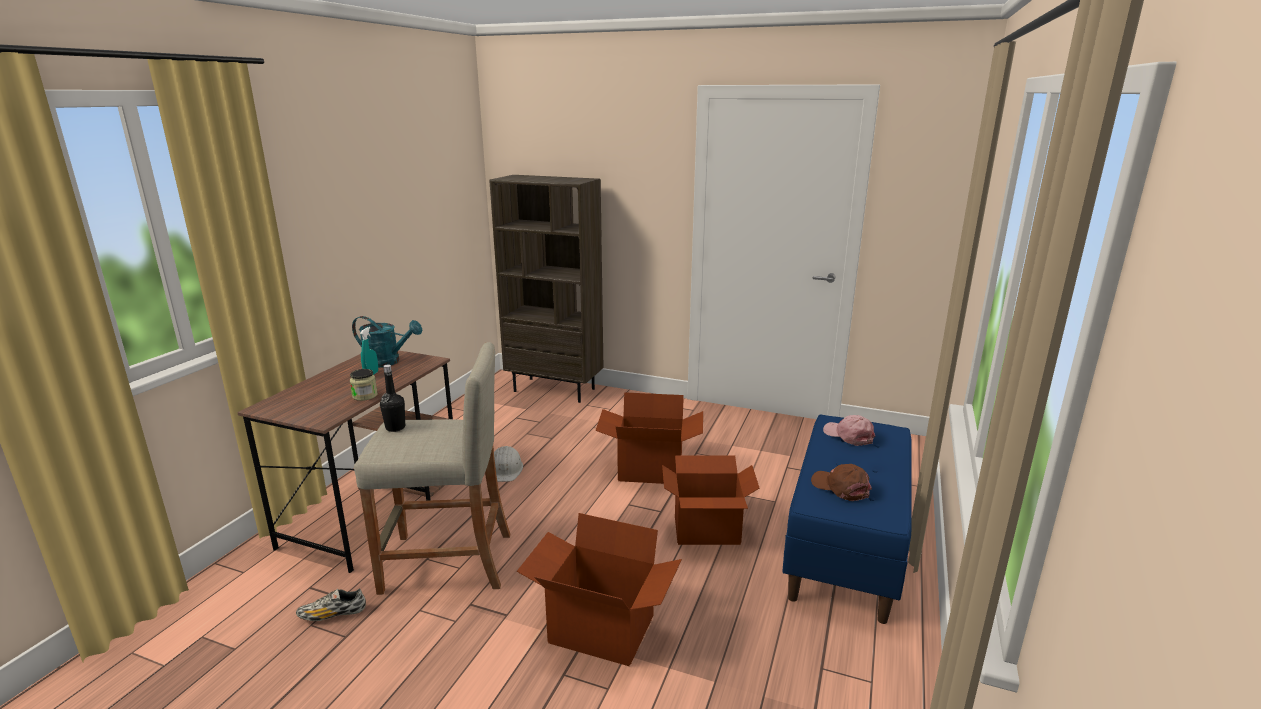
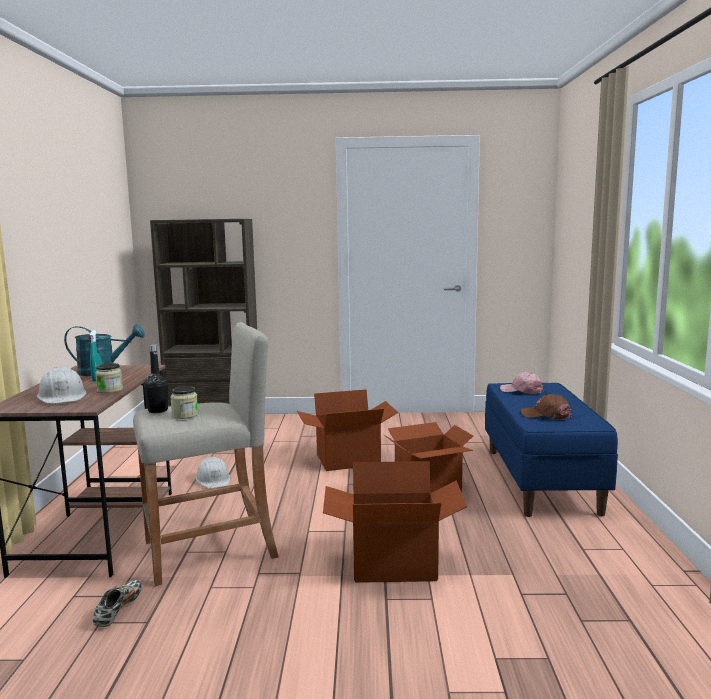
camera: 20 degrees left, 10 degrees down
(320, 399) = (62, 396): none -> white hard hat
(332, 615) = (118, 610): shoe -> shoe turned 135 degrees clockwise
(411, 440) = (185, 415): none -> jar

